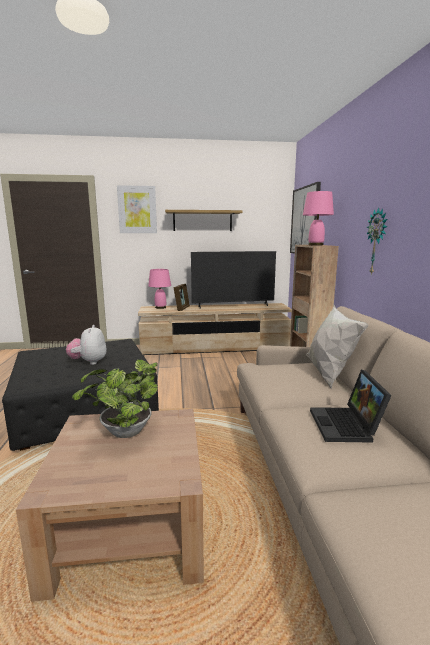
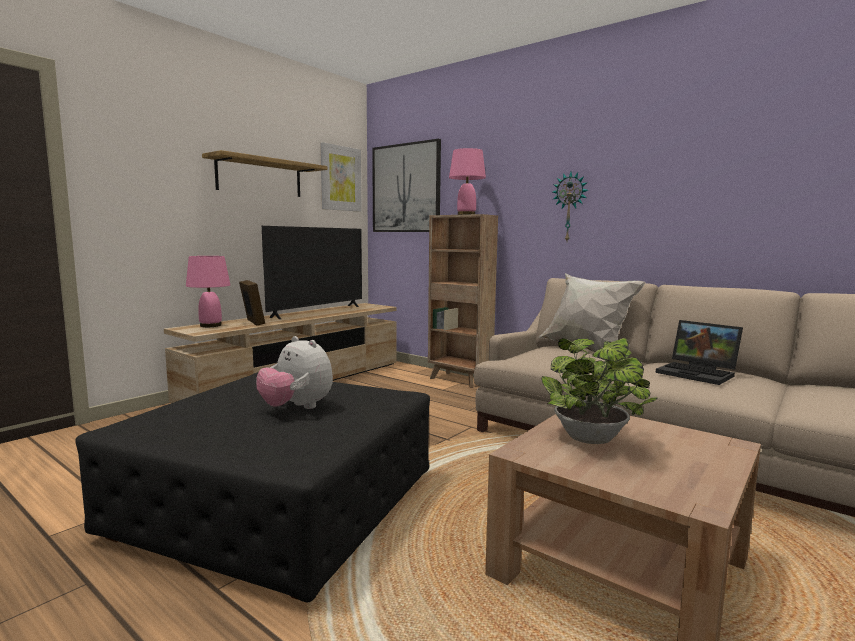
camera: 45 degrees left, 5 degrees down
(137, 210) = (150, 145): picture -> picture (340, 178)

